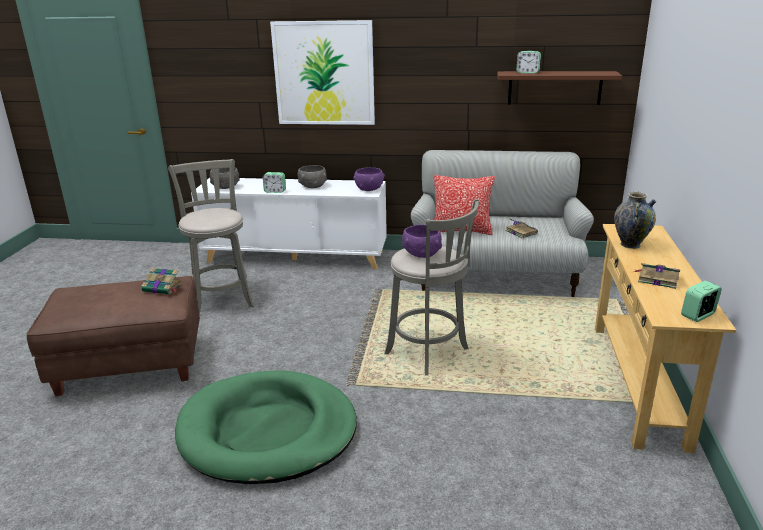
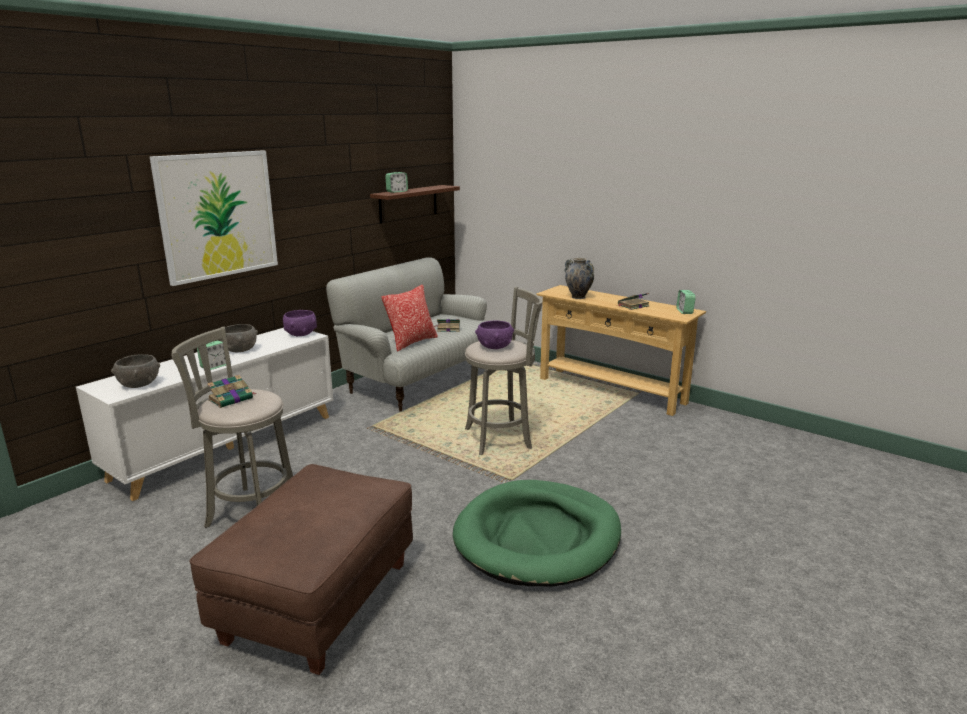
camera: 60 degrees left, 5 degrees down
(163, 288) = (332, 478): book -> book (232, 399)

